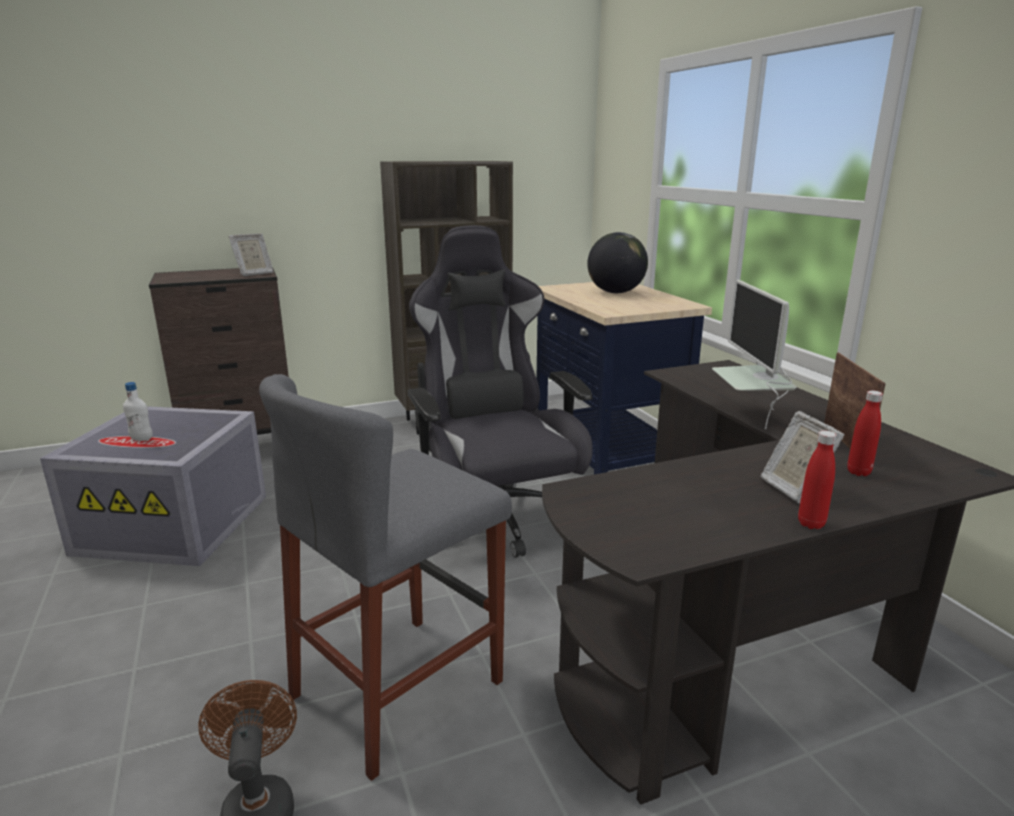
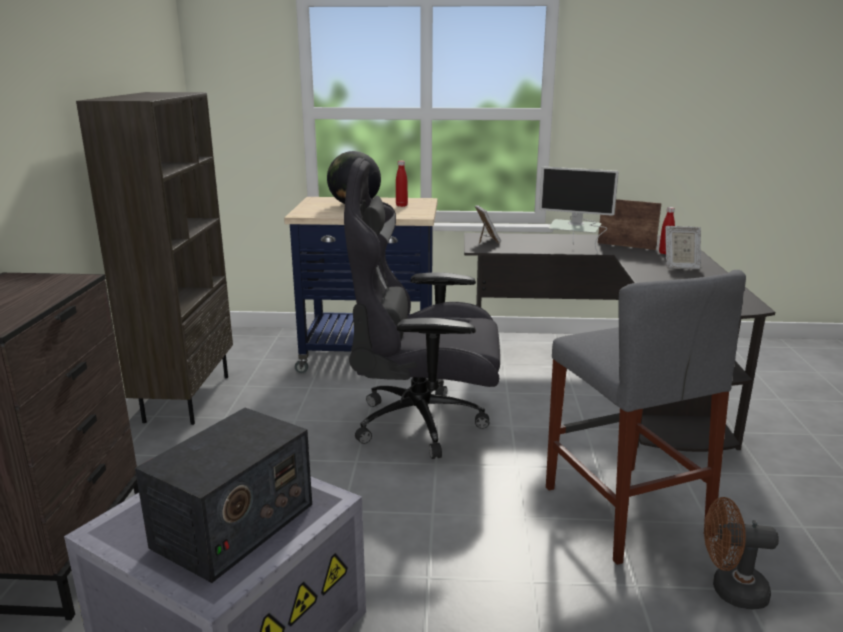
camera: 65 degrees left, 0 degrees up
(141, 439) = (233, 526): white bottle -> radio
(253, 274) = (54, 282): picture frame -> picture frame (487, 241)
(811, 524) = (720, 273): red bottle -> red bottle (401, 205)

